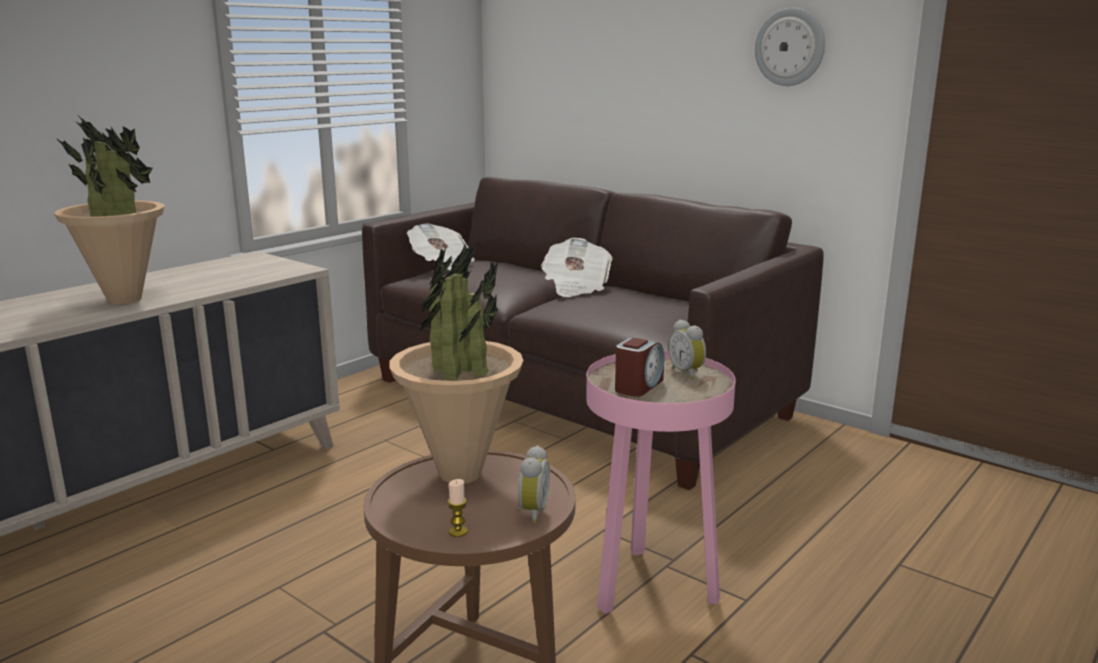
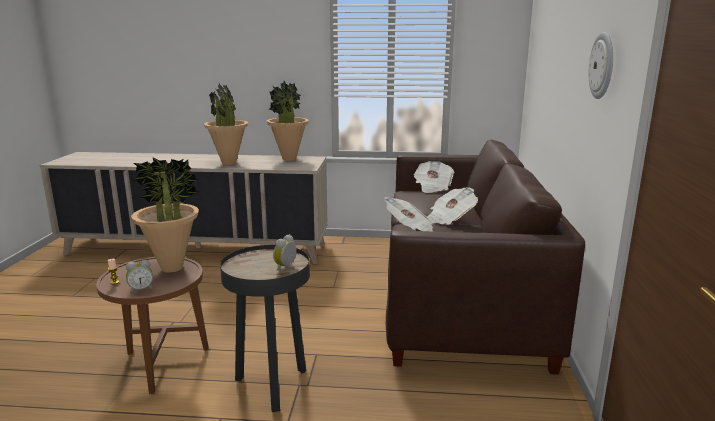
camera: 55 degrees right, 0 degrees up
(215, 268) = (289, 159): none -> potted plant
(578, 309) = (410, 229): none -> newspaper
(638, 386) = (252, 262): alarm clock -> none
(650, 587) = (272, 386): pink side table -> black side table

